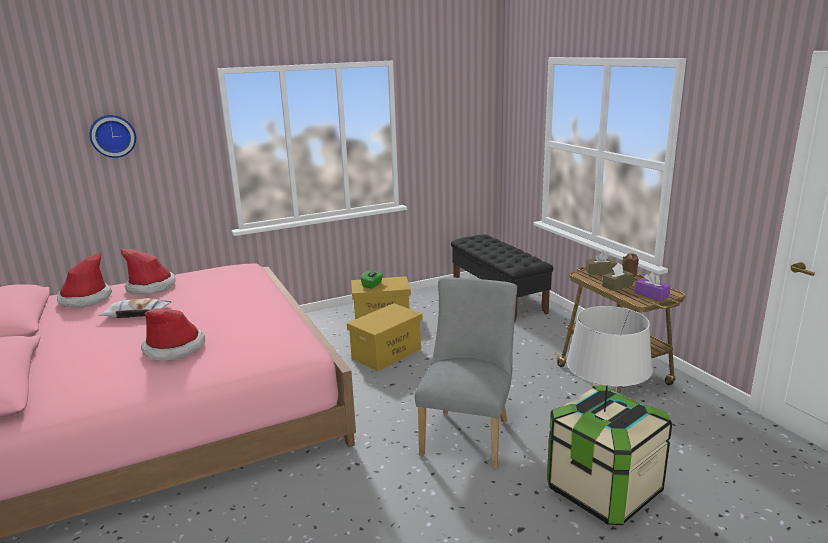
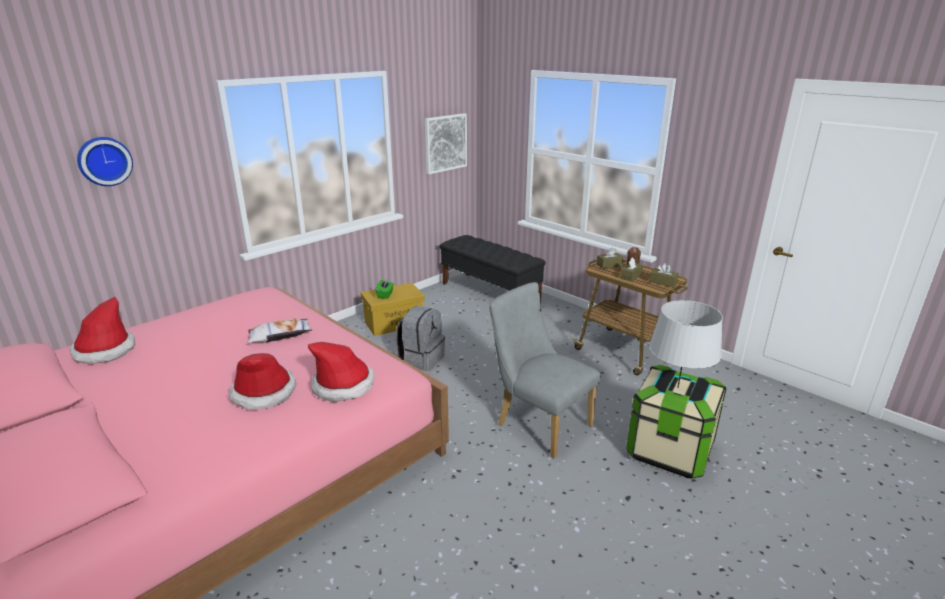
camera: 20 degrees left, 5 degrees up
(136, 313) = (185, 360): pillow -> pillow (280, 335)
(151, 287) = (176, 327): hat -> hat (343, 385)
(387, 353) = (421, 359): yellow storage box -> grey backpack
(461, 135) = (445, 143): none -> picture
(468, 433) = (538, 423): grey chair -> grey chair turned 45 degrees counterclockwise
(651, 295) = (663, 282): purple tissue box -> brown tissue box

